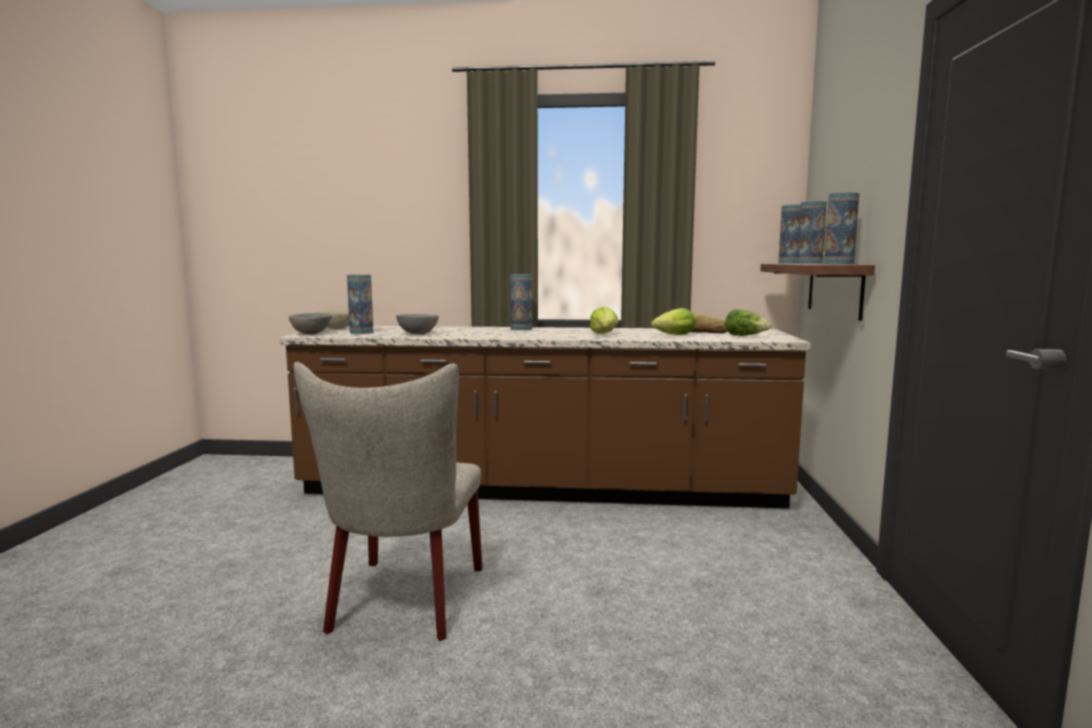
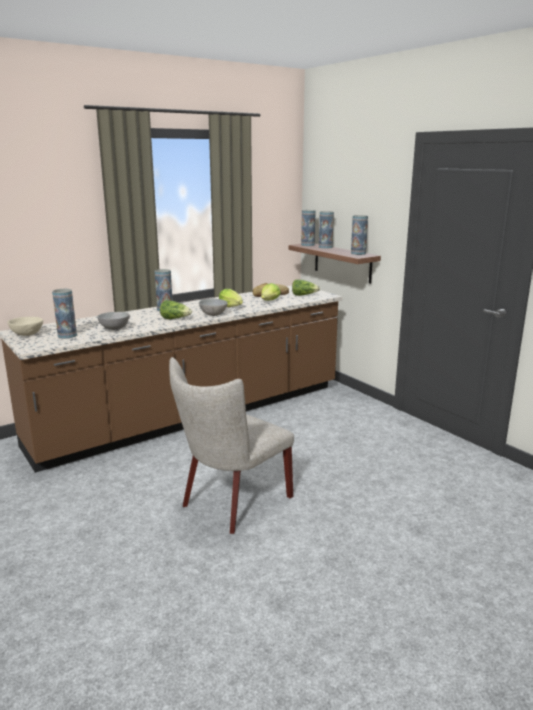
camera: 40 degrees left, 10 degrees up
(312, 334) = (33, 345): grey bowl -> grey bowl (213, 314)
(403, 603) = (231, 503): beige chair -> beige chair turned 75 degrees clockwise
(504, 335) = (175, 319): none -> lettuce

